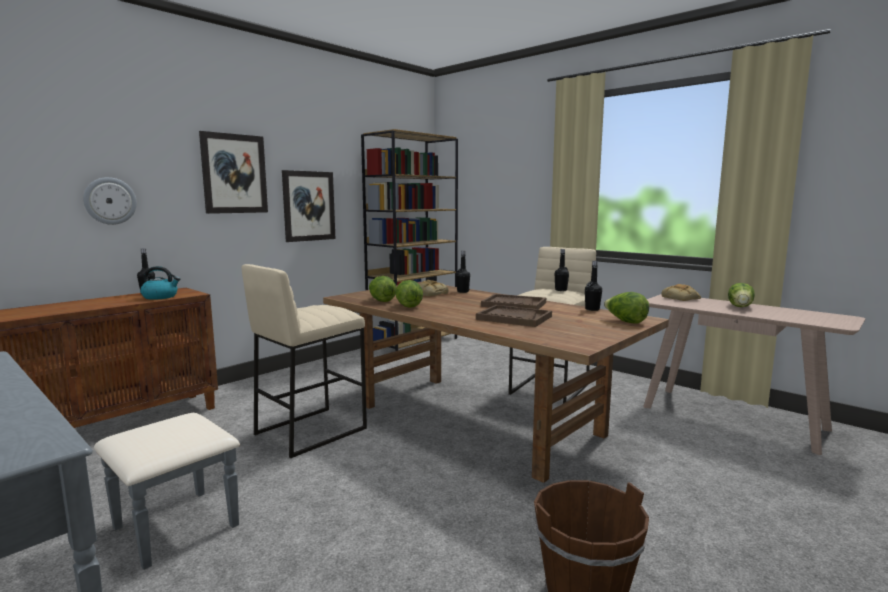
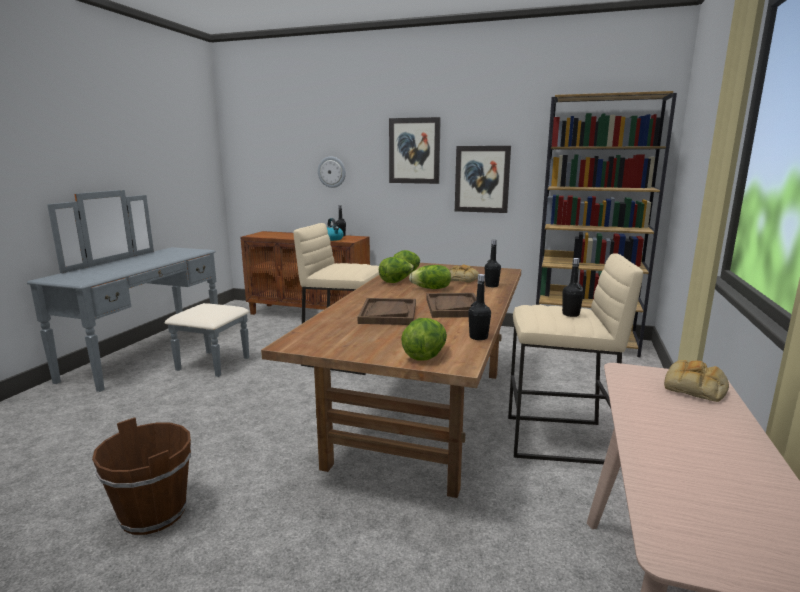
camera: 65 degrees right, 5 degrees up
(740, 307) = (708, 439): lettuce -> lettuce (431, 288)

